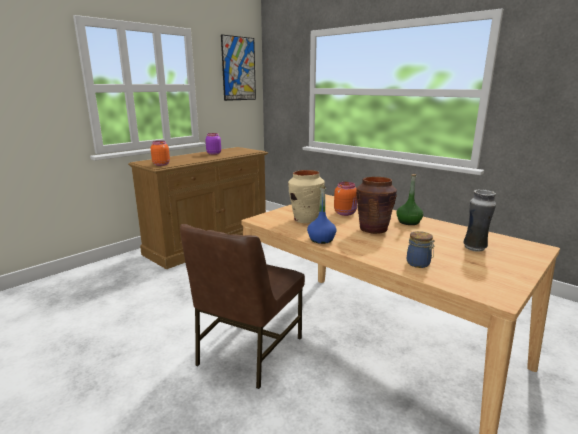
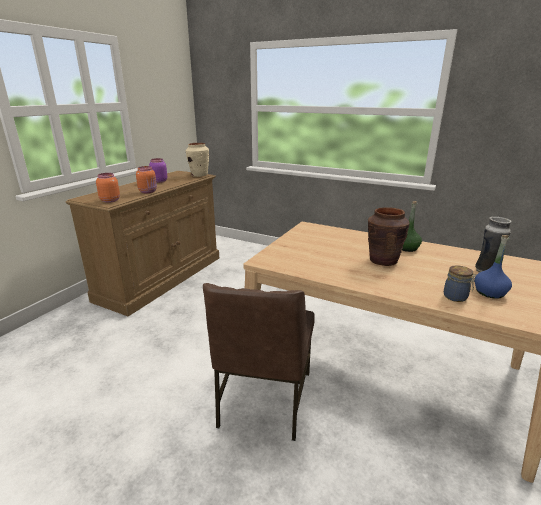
camera: 15 degrees left, 5 degrees up
(239, 69) = (170, 83): picture -> none
(306, 219) = (309, 255): beige vase -> beige vase (199, 175)
(321, 239) = (344, 279): blue bottle -> blue bottle (489, 292)
(345, 213) = (341, 243): orange jar -> orange jar (148, 191)

